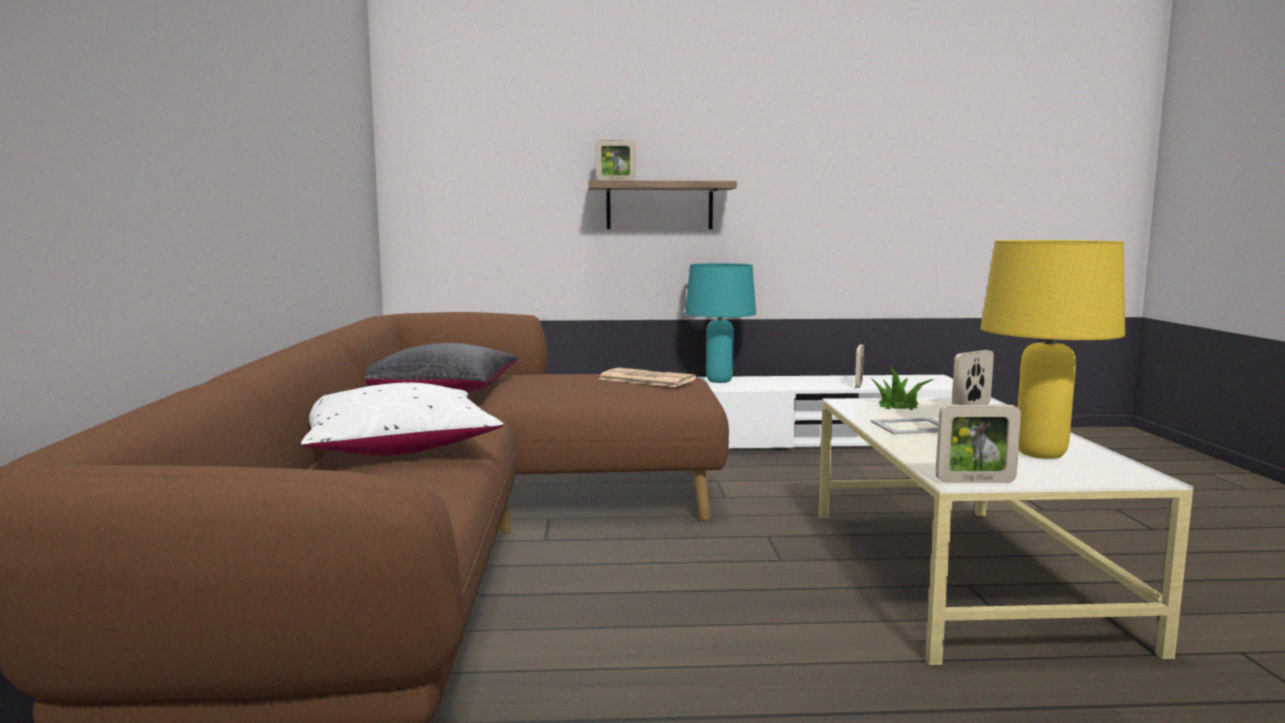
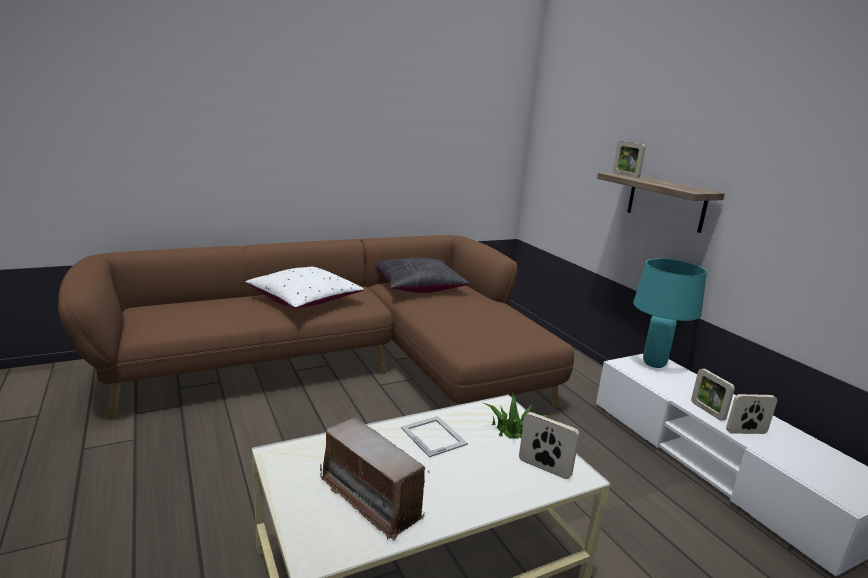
camera: 65 degrees right, 10 degrees up
(645, 379) = (502, 327): newspaper -> none
(975, 481) = (276, 462): picture frame -> picture frame (707, 411)
(1040, 454) = (371, 499): yellow table lamp -> radio

